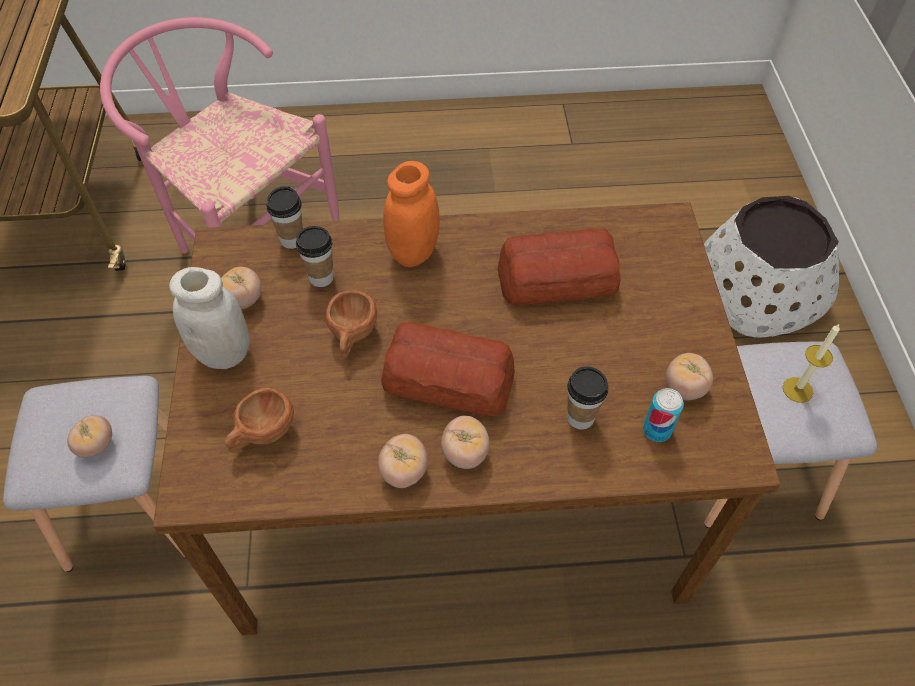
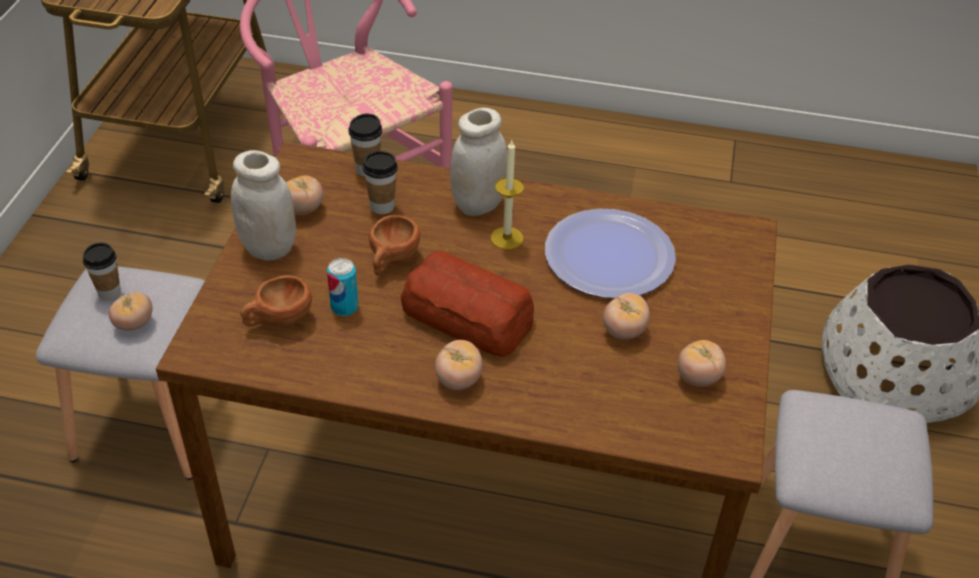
camera: 15 degrees right, 10 degrees down
(404, 471) = (395, 380): tomato -> tomato (624, 331)
(414, 252) = (478, 204): orange jar -> white jar
(556, 278) = (609, 255): bread -> plate
(580, 417) = (582, 378): cup -> cup (109, 292)
(657, 430) = (654, 406): can -> can (344, 307)
(797, 390) = (858, 445): candle -> candle (507, 238)

